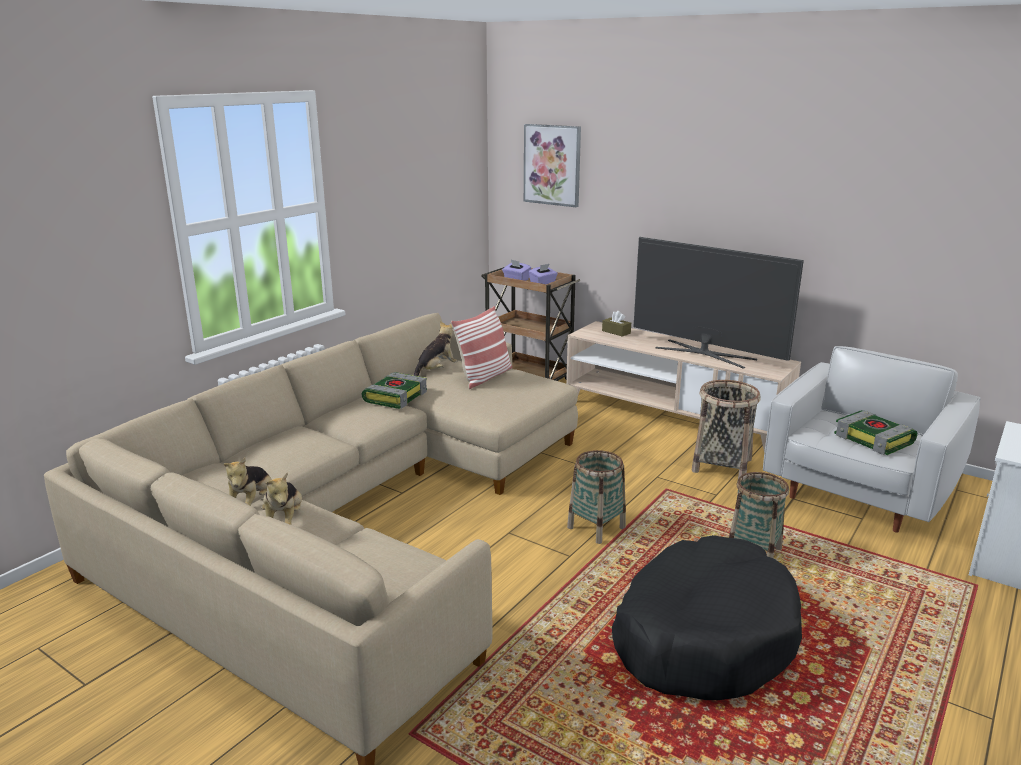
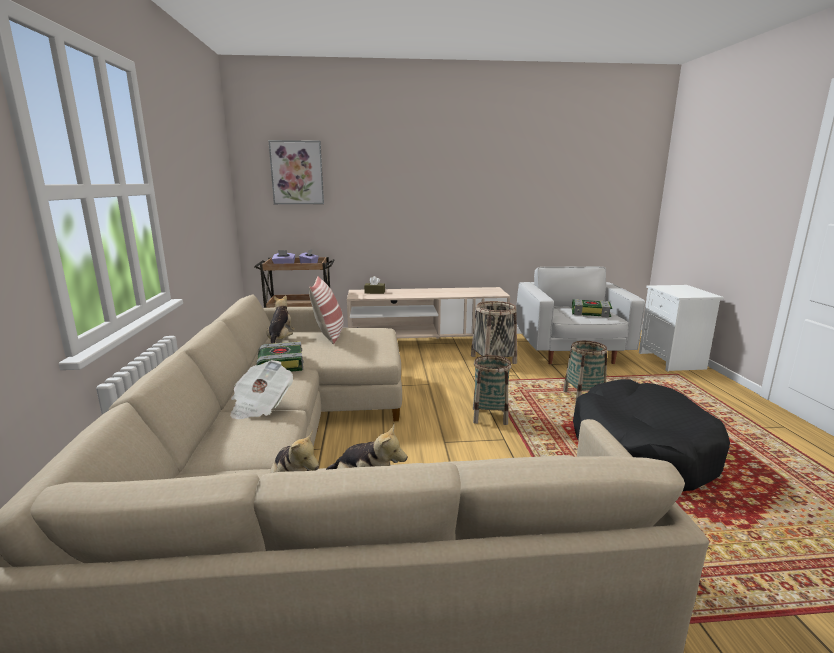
camera: 40 degrees left, 5 degrees down
(323, 431) = (260, 406): none -> newspaper
(705, 353) = (447, 292): television -> none

